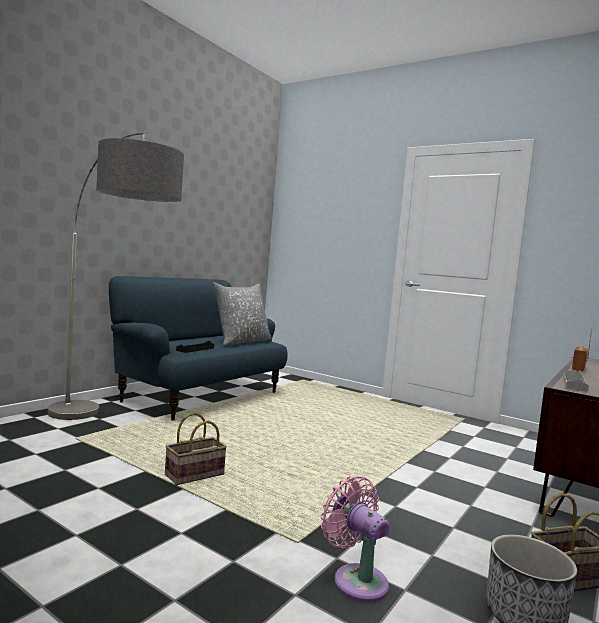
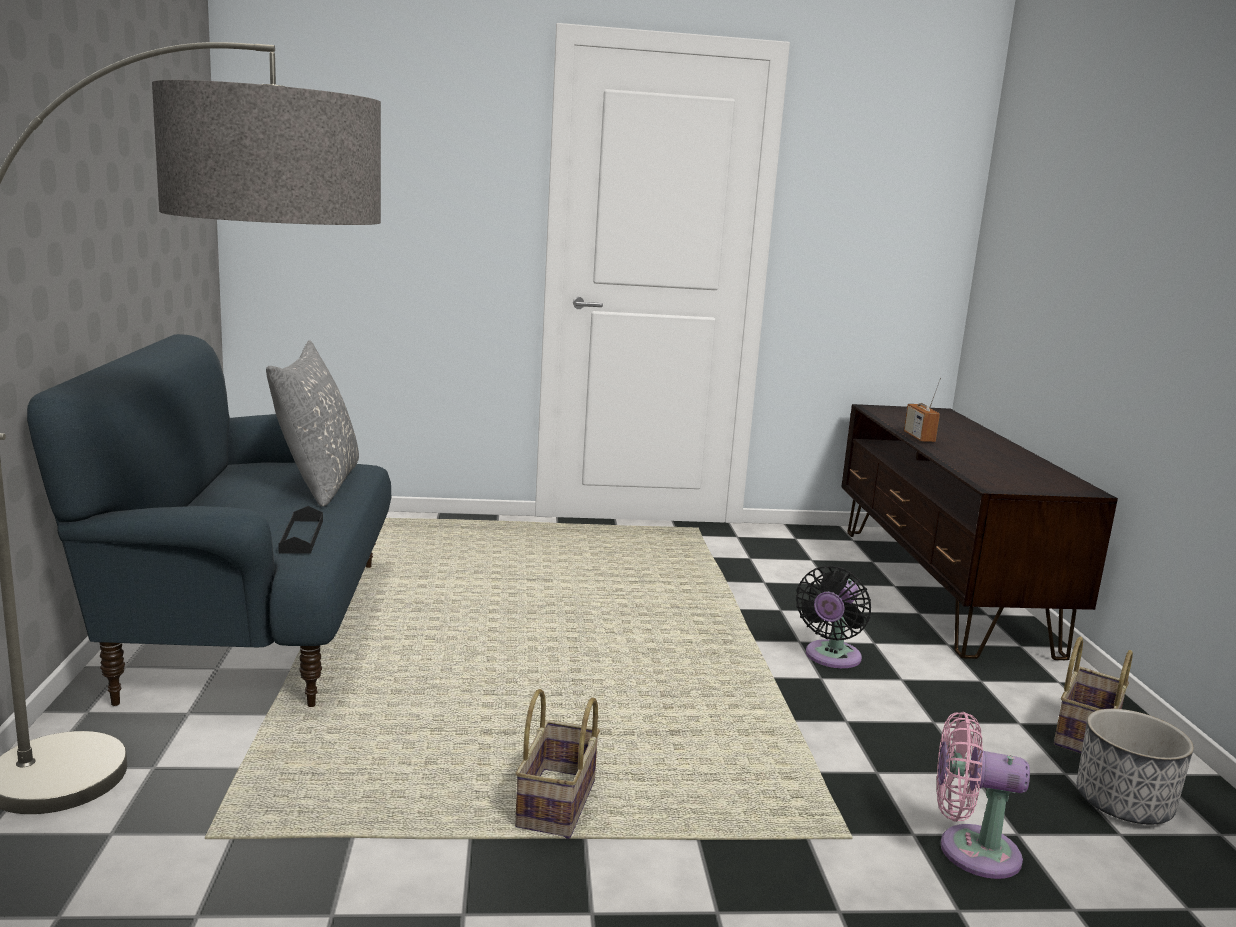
camera: 40 degrees left, 10 degrees up
(440, 482) = (830, 658): none -> black fan
(574, 384) = (984, 475): grey tray -> none

